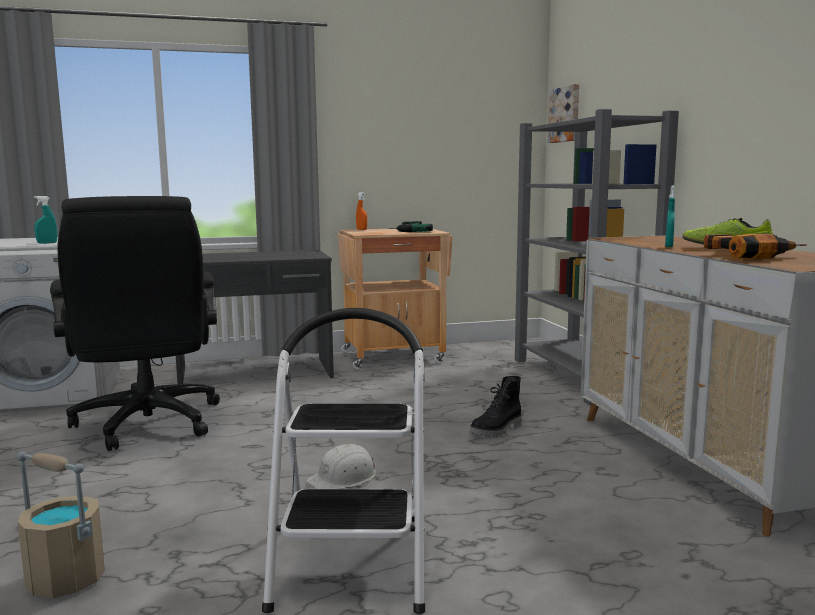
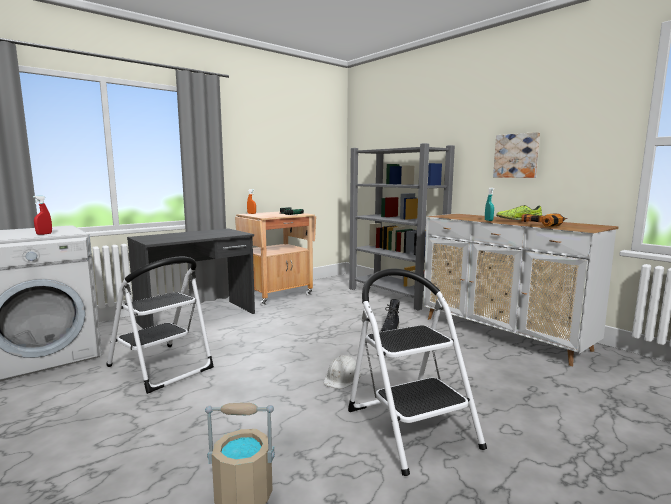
camera: 25 degrees left, 0 degrees up
(47, 243) = (44, 234): turquoise spray bottle -> red spray bottle
(147, 426) = (161, 368): black office chair -> step ladder
(565, 114) = (364, 143): picture -> picture (516, 156)

